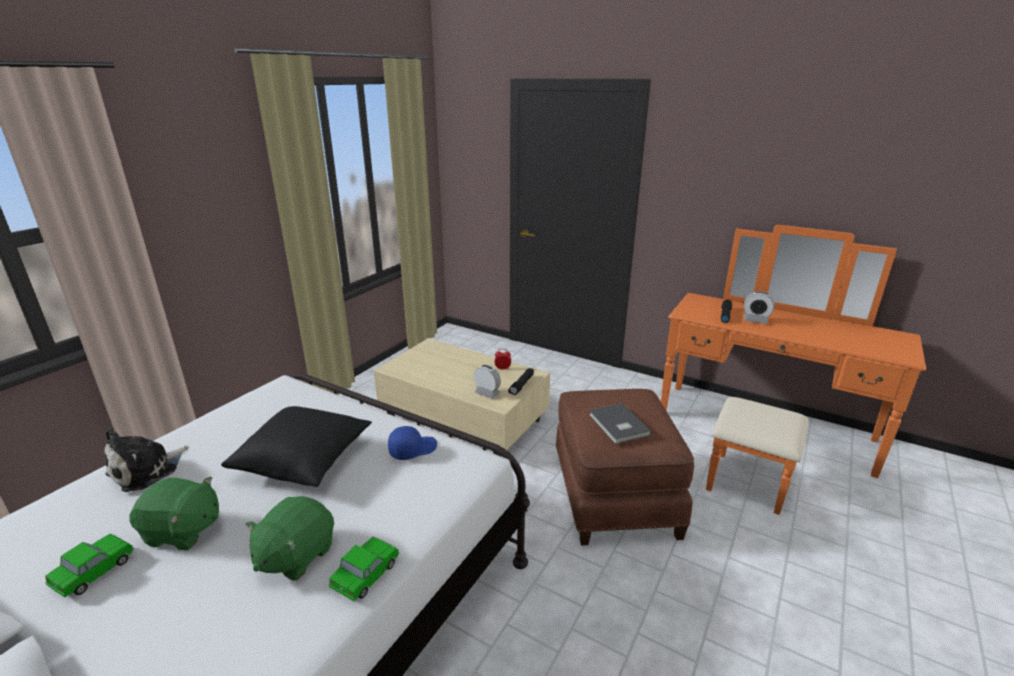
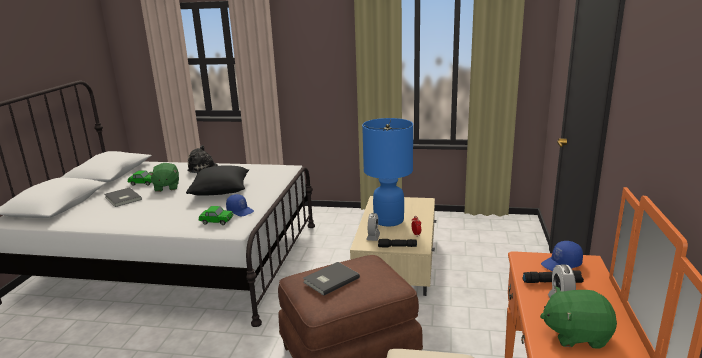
camera: 70 degrees right, 5 degrees down
(159, 614) = (122, 199): none -> grey book
(295, 555) = (153, 209): green plush toy -> green plush toy (576, 334)
(366, 575) = (141, 225): toy car -> toy car (216, 221)
(455, 375) = (389, 220): none -> blue table lamp
(699, 305) = (561, 264): none -> blue cap

